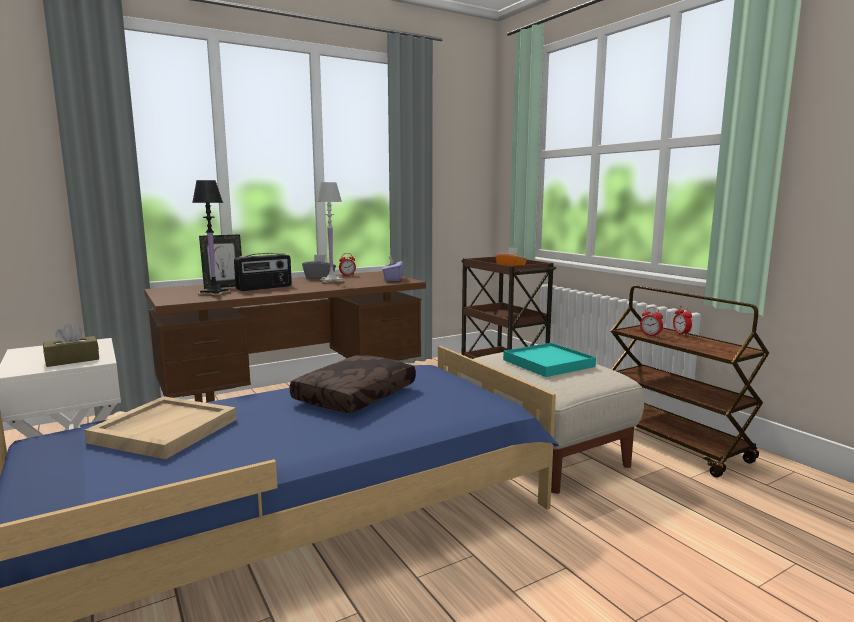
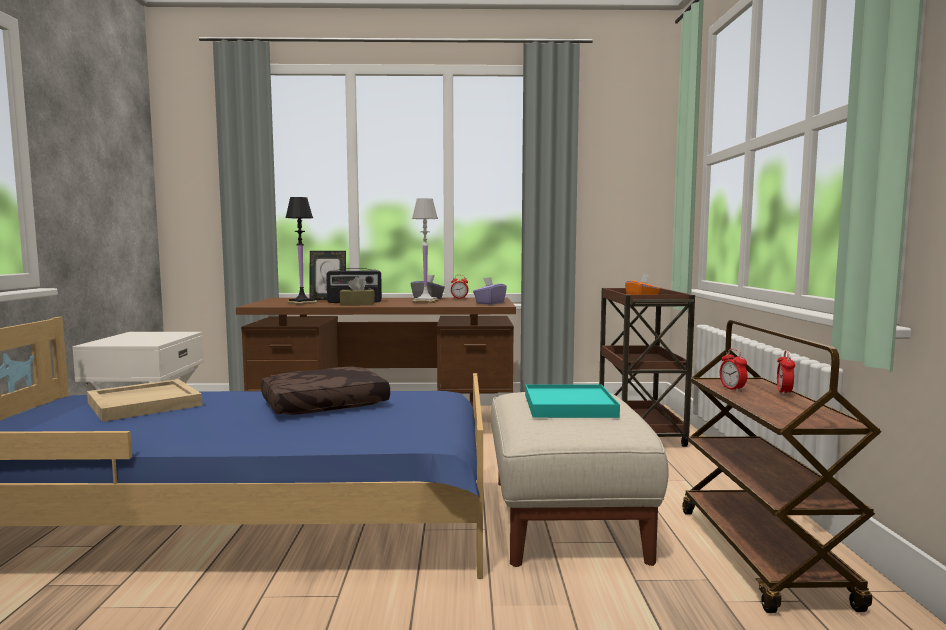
camera: 30 degrees right, 5 degrees down
(72, 360) = (139, 341): brown tissue box -> brown tissue box (357, 304)

